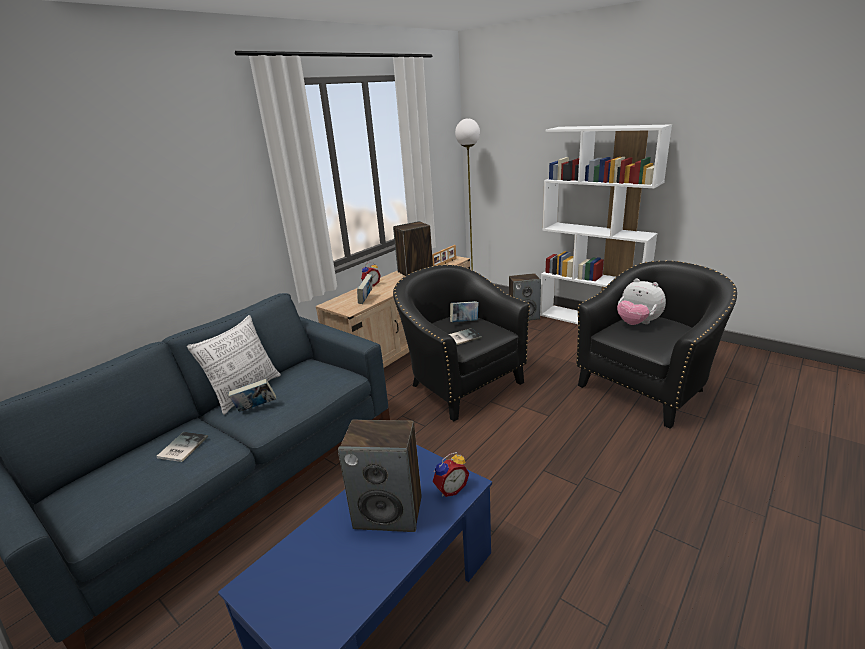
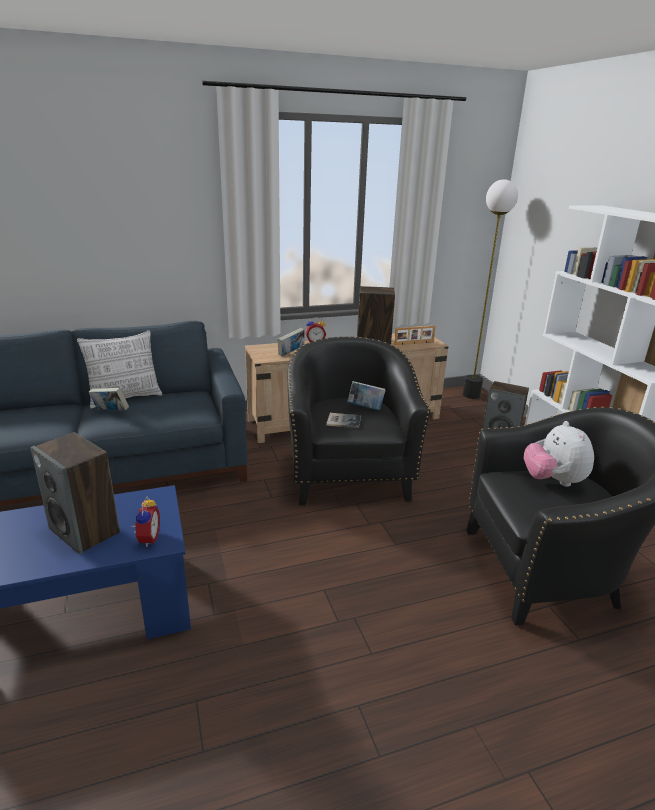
camera: 30 degrees right, 0 degrees up
(181, 448) = (34, 419): book -> none
(450, 489) = (147, 539): alarm clock -> alarm clock turned 90 degrees counterclockwise

